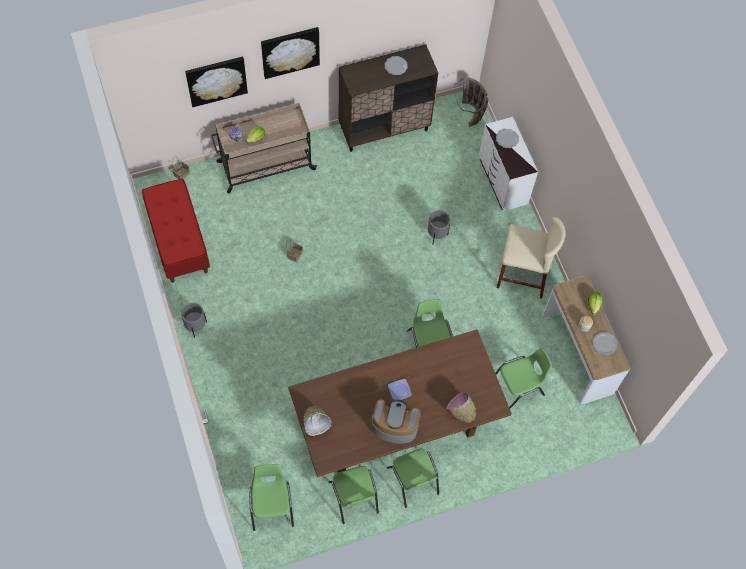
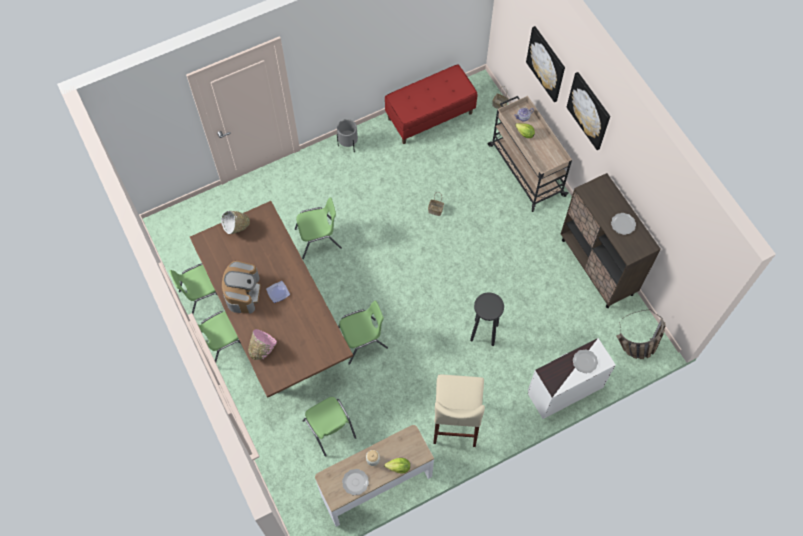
camera: 85 degrees right, 0 degrees up
(272, 505) = (191, 232): green chair -> green chair (319, 239)
(437, 236) = (484, 333): grey planter -> black stool

